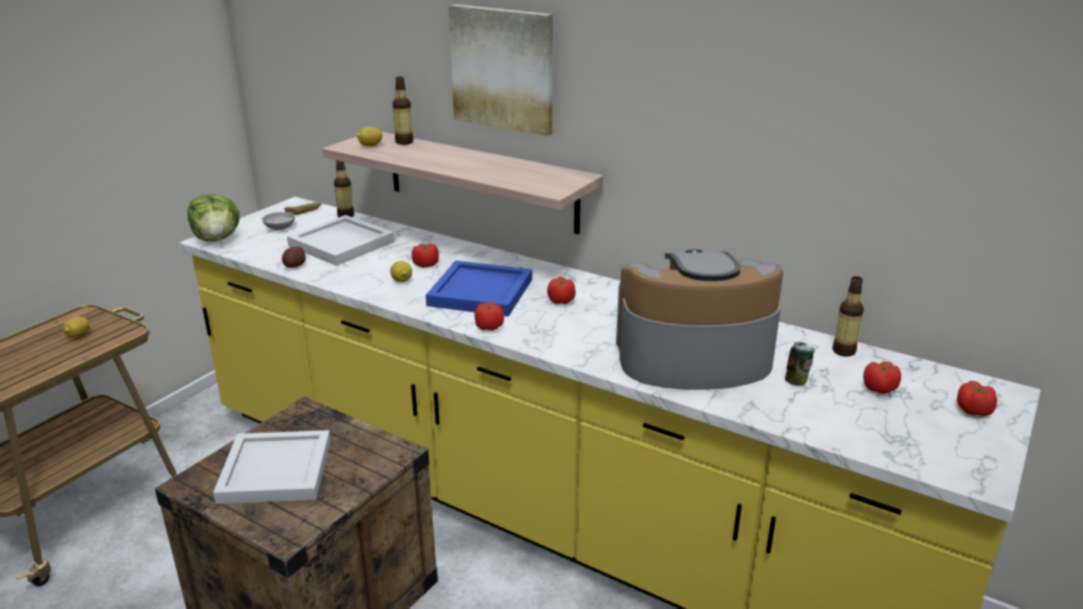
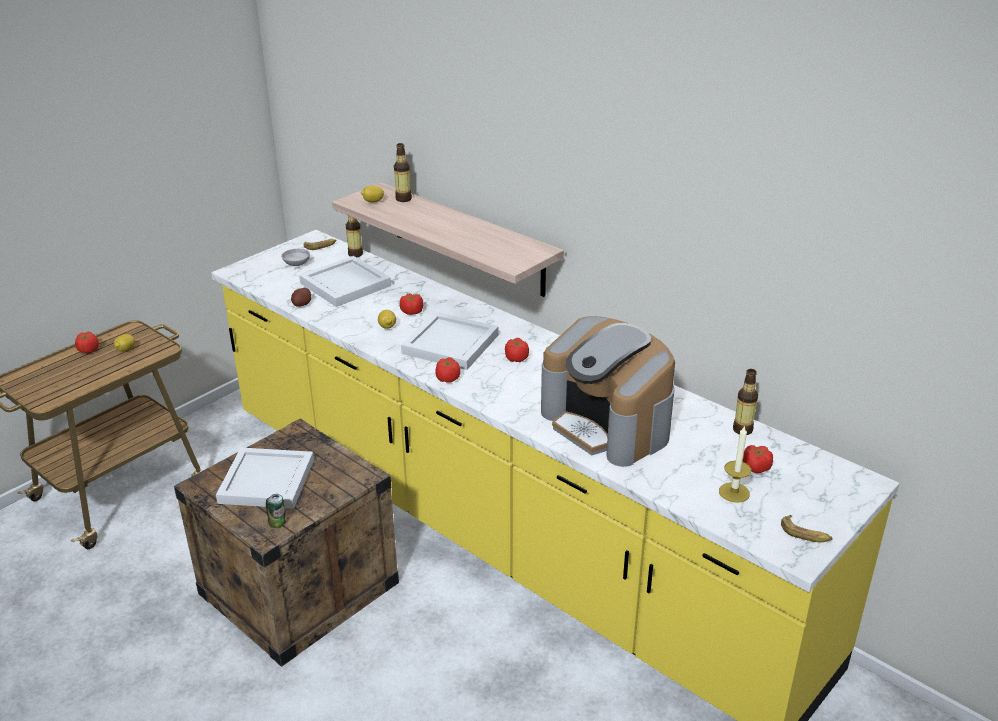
camera: 10 degrees right, 5 degrees up
(217, 239) = (243, 271): lettuce -> none
(479, 293) = (449, 344): blue tray -> white tray
(503, 68) = (485, 147): picture -> none
(692, 358) = (608, 424): coffee machine -> coffee machine turned 135 degrees counterclockwise
(797, 381) = (688, 454): can -> can (278, 523)
(869, 417) = (734, 492): none -> candle
(973, 411) = (827, 496): tomato -> tomato (88, 350)
(974, 454) = (805, 534): none -> banana

